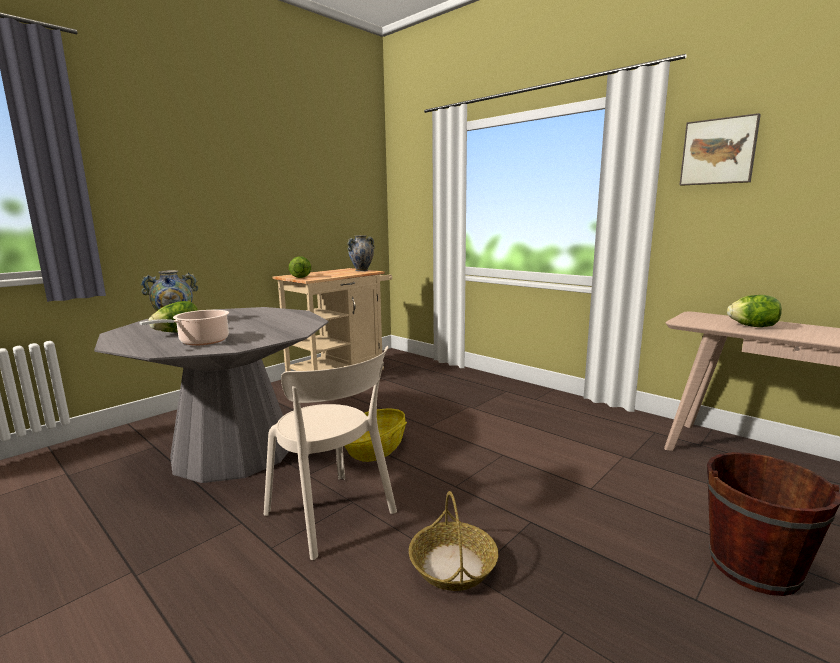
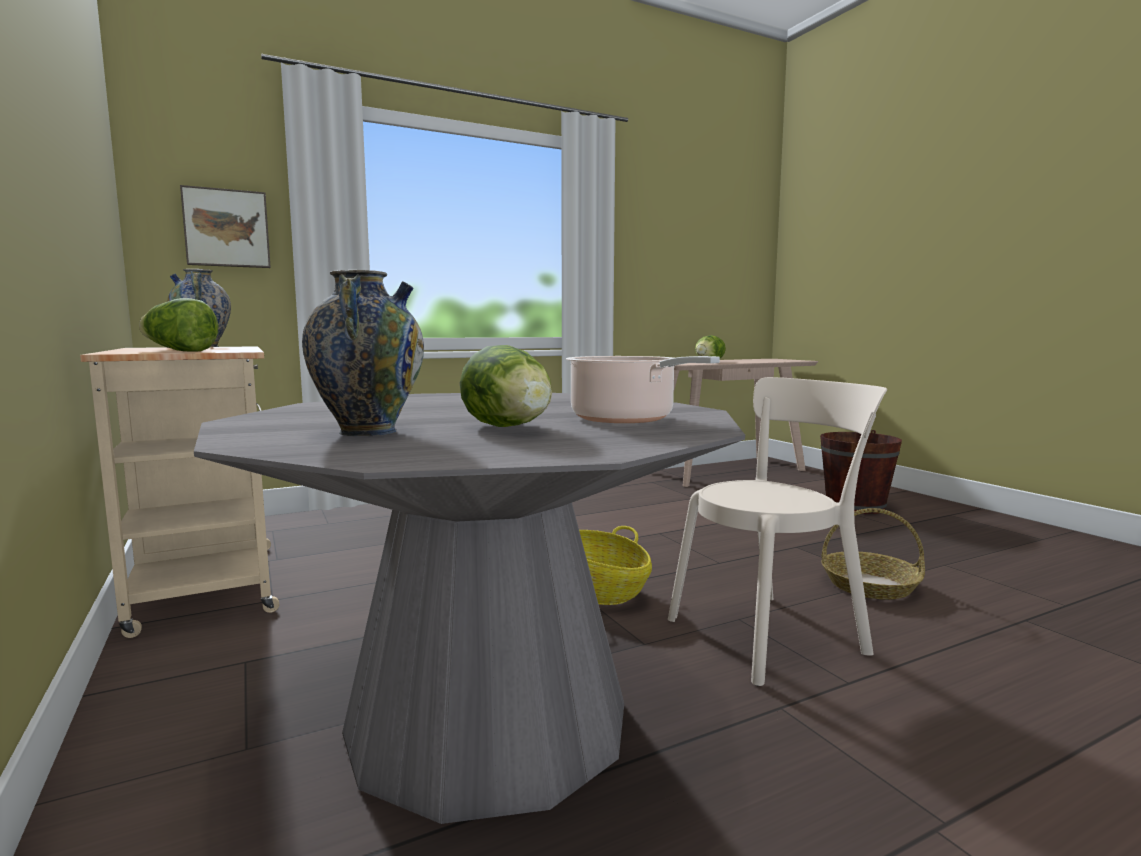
camera: 70 degrees left, 5 degrees down
(718, 152) = (643, 215): picture -> picture (227, 228)

